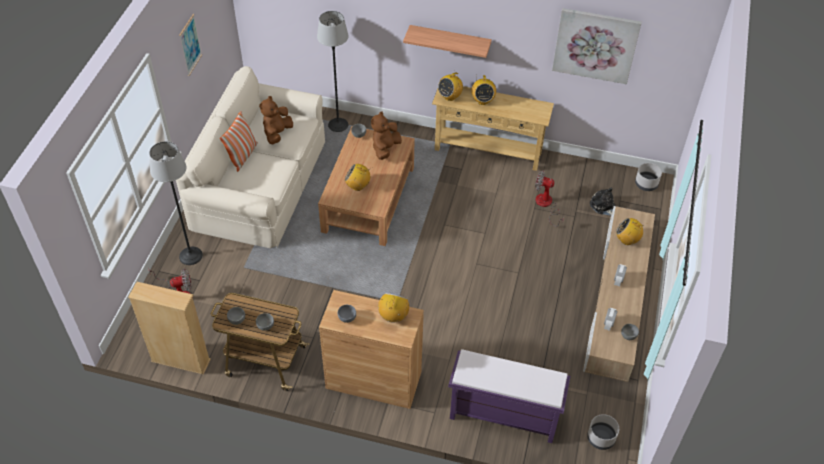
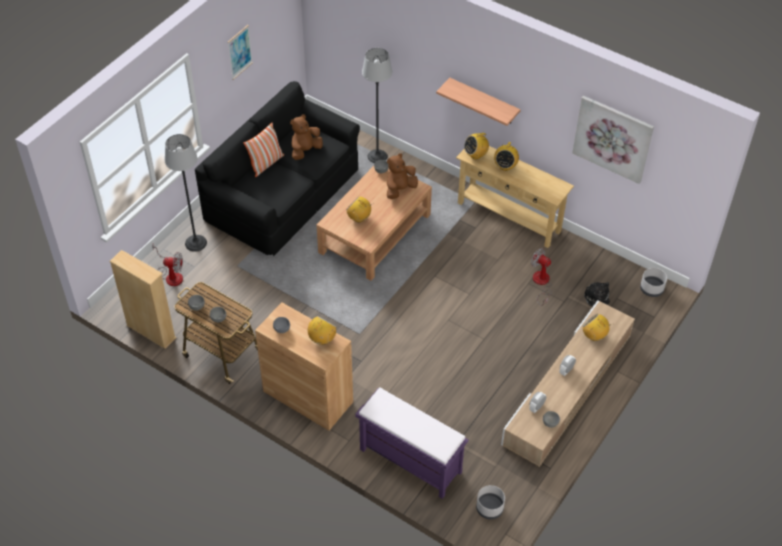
camera: 20 degrees right, 0 degrees up
(260, 183) = (283, 193): beige sofa -> black sofa

